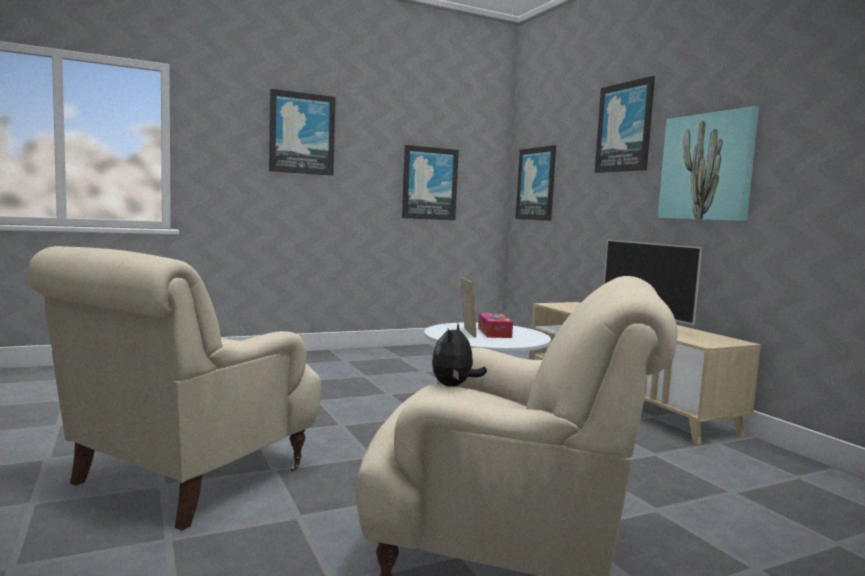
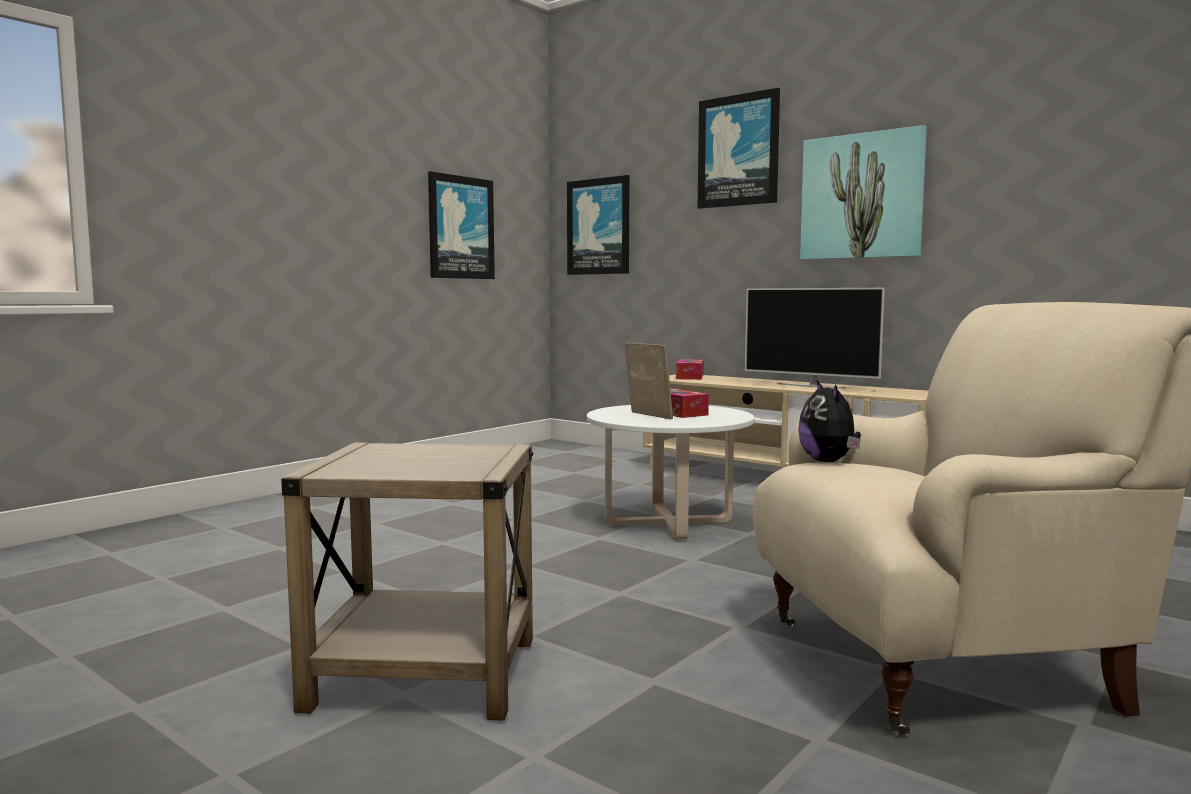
camera: 25 degrees left, 0 degrees up
(186, 477) = (422, 675): beige armchair -> beige side table
(302, 133) = (290, 149): picture -> none
(572, 305) = (690, 377): none -> tissue box

